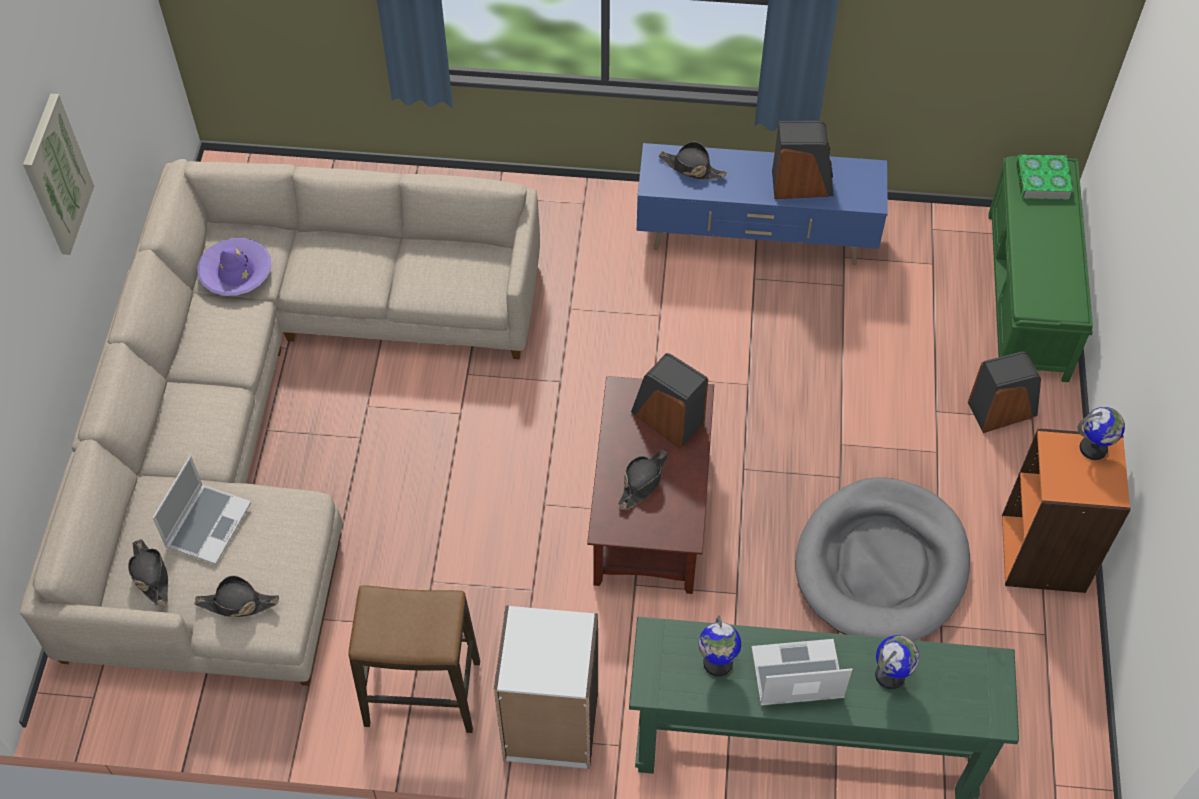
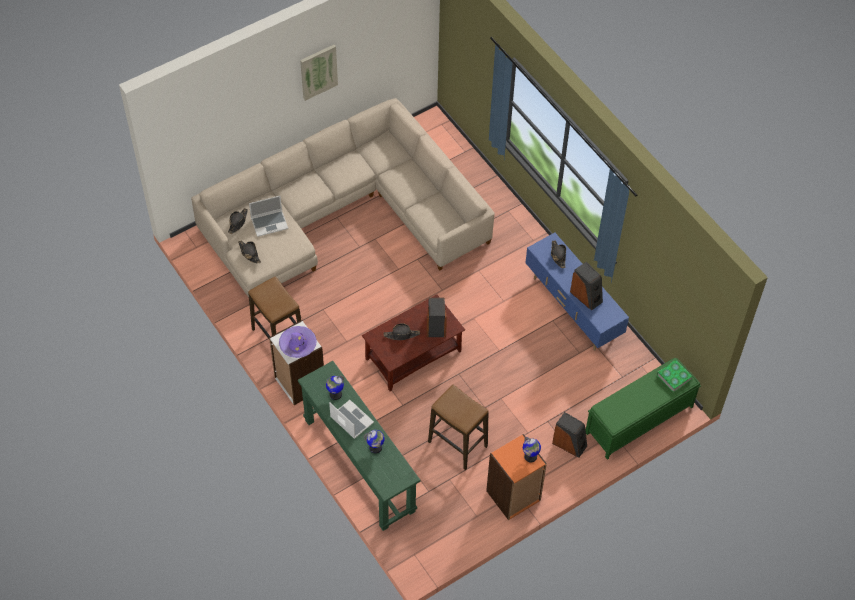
camera: 50 degrees right, 0 degrees up
(236, 272) = (374, 154): purple hat -> purple hat (298, 344)
(881, 564) = (458, 444): grey dog bed -> stool

